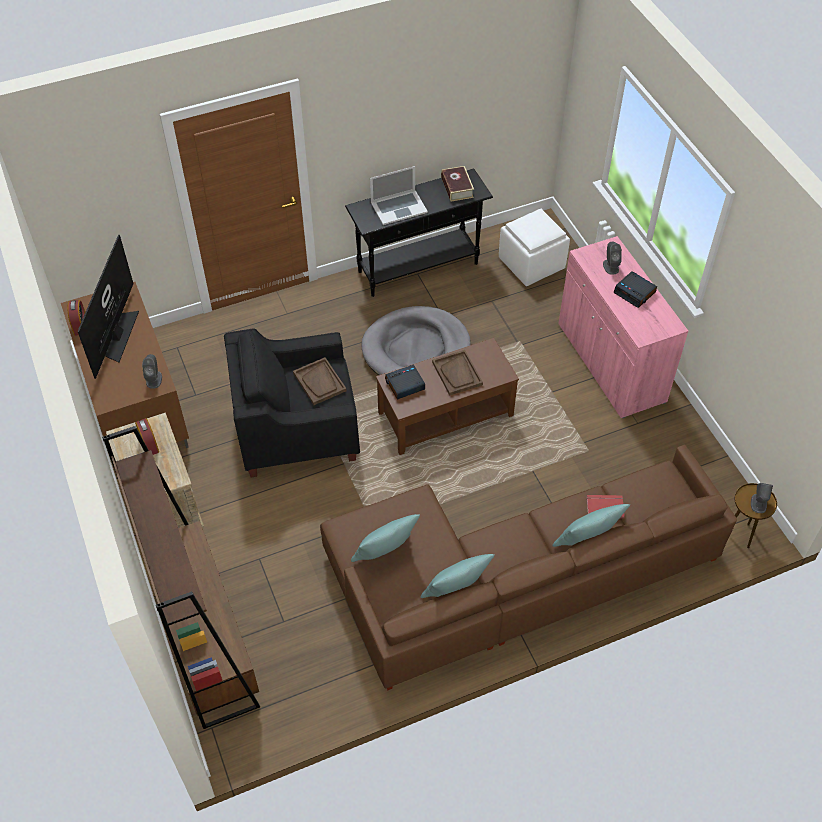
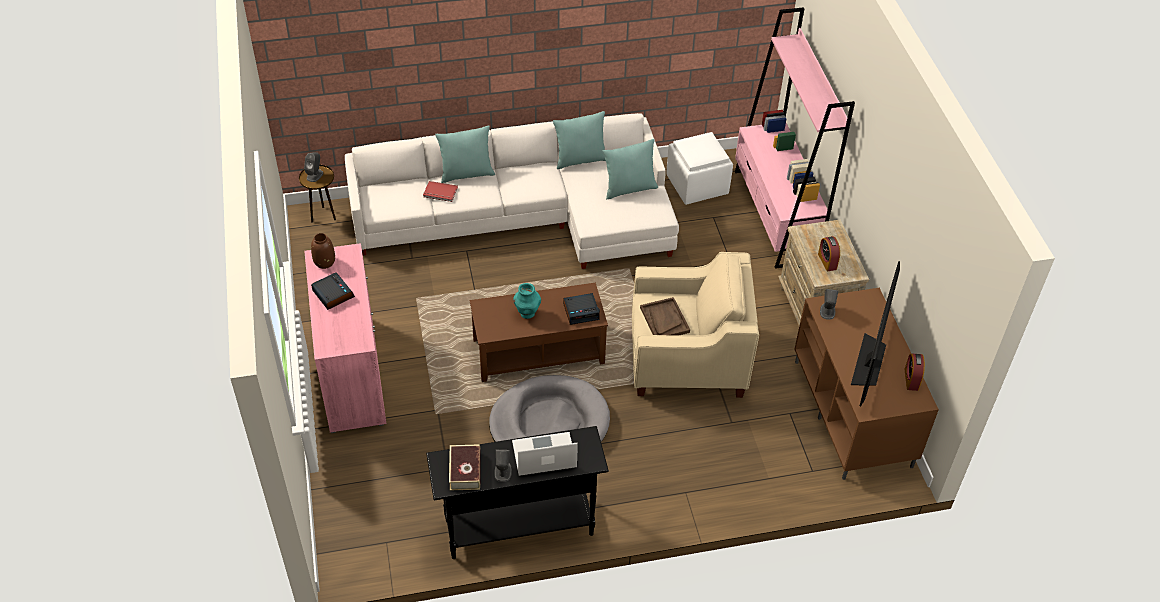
camera: 170 degrees left, 5 degrees down
(205, 639) = (775, 216): brown bookcase -> pink bookcase
(297, 430) = (687, 360): black armchair -> beige armchair
(457, 373) = (527, 314): brown tray -> turquoise vase
(510, 579) = (526, 216): brown sofa -> white sofa
(531, 264) = (381, 508): white ottoman -> white ottoman (697, 184)
(610, 266) = (341, 325): grey speaker -> grey speaker (503, 472)
(661, 322) = (324, 262): none -> brown vase

